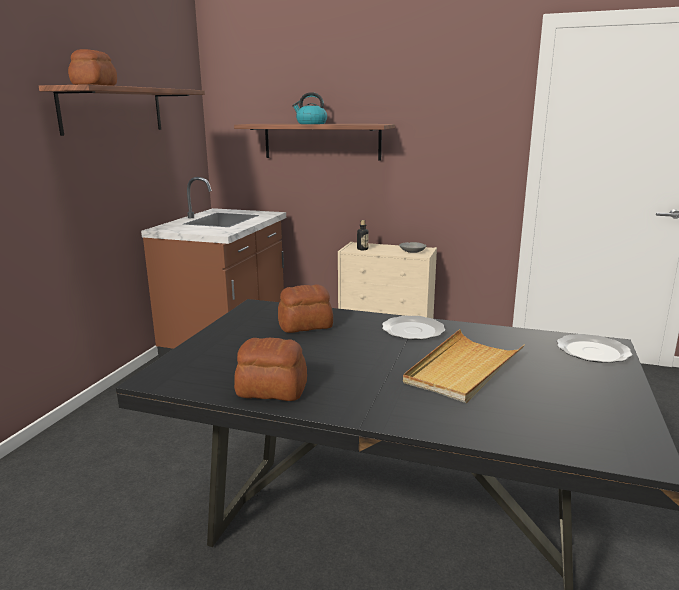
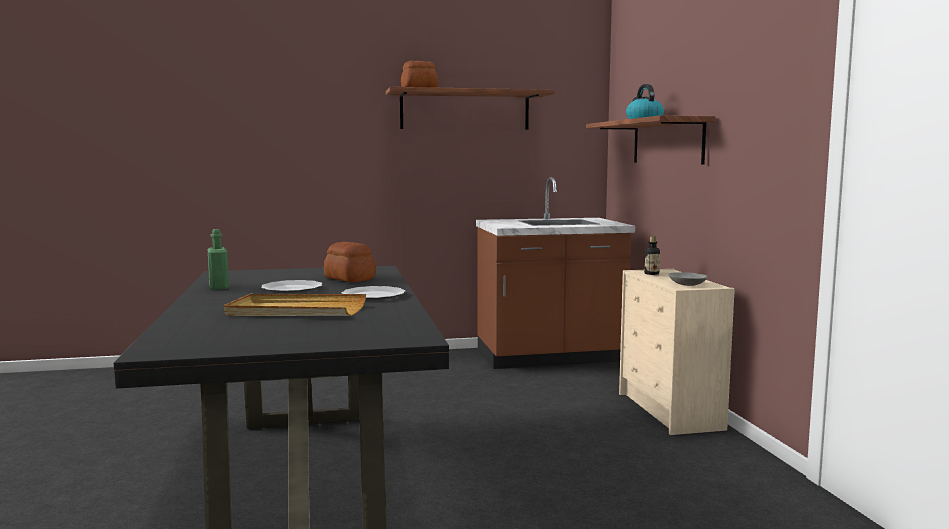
camera: 60 degrees right, 10 degrees down
(272, 390) = (219, 287): bread -> green bottle
(591, 351) = (386, 335): plate -> plate (292, 289)

